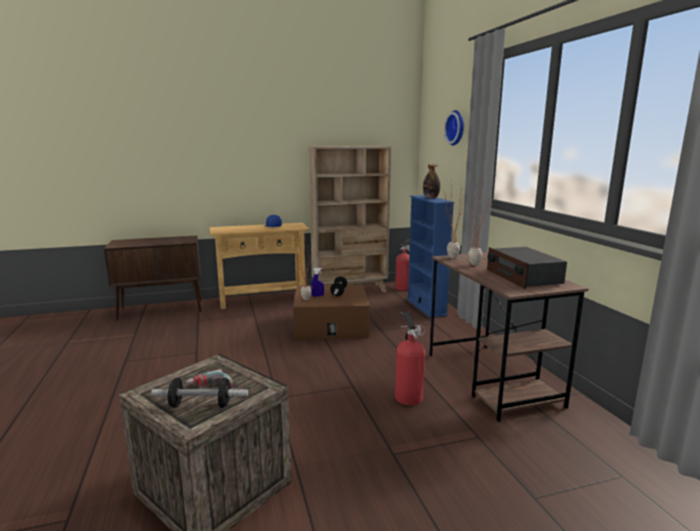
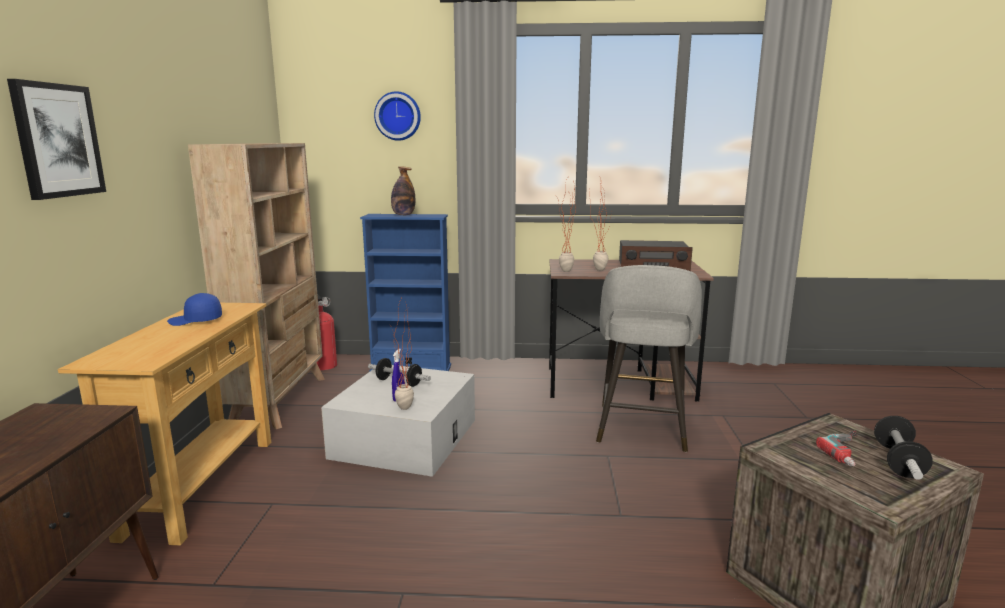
camera: 70 degrees left, 0 degrees up
(229, 144) = (57, 140): none -> picture
(331, 325) = (405, 438): brown storage box -> white storage box
(408, 396) = (641, 429): fire extinguisher -> grey stool

